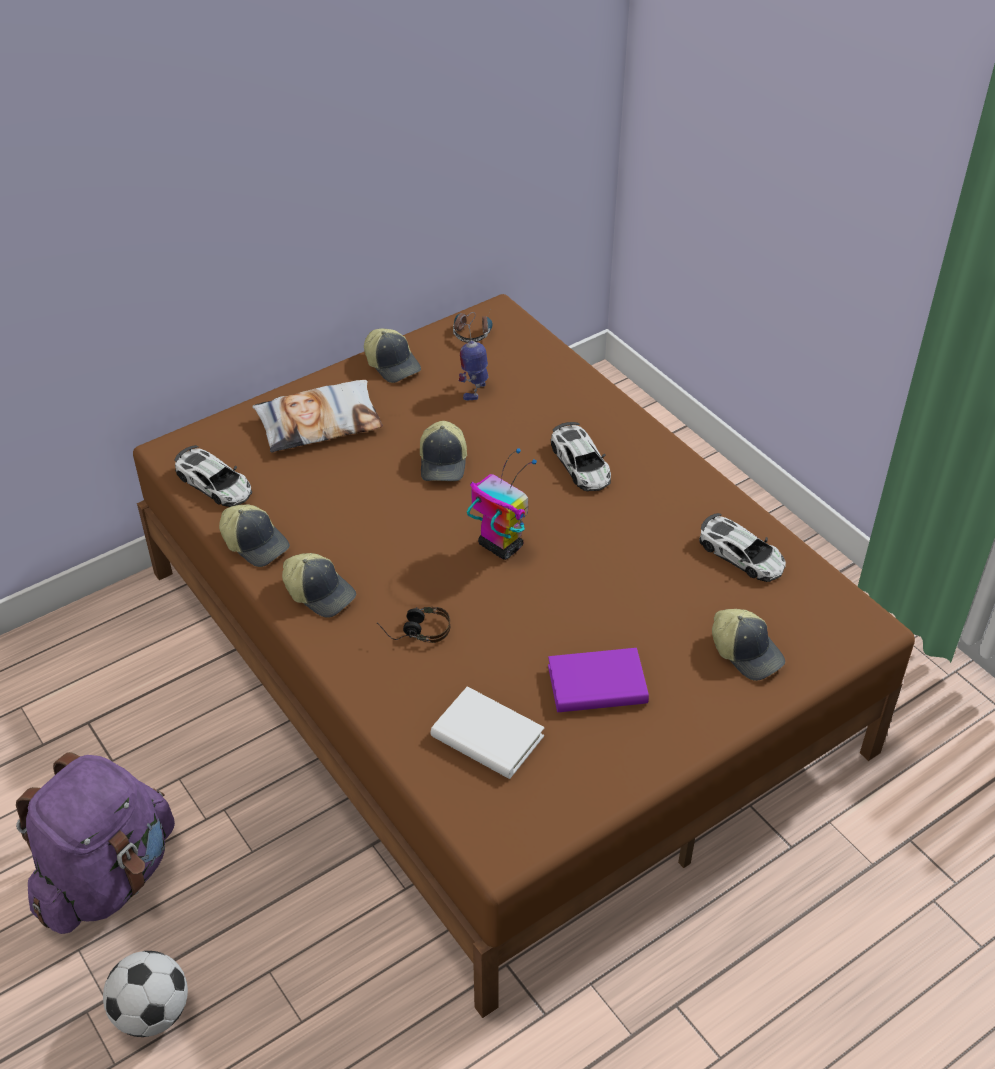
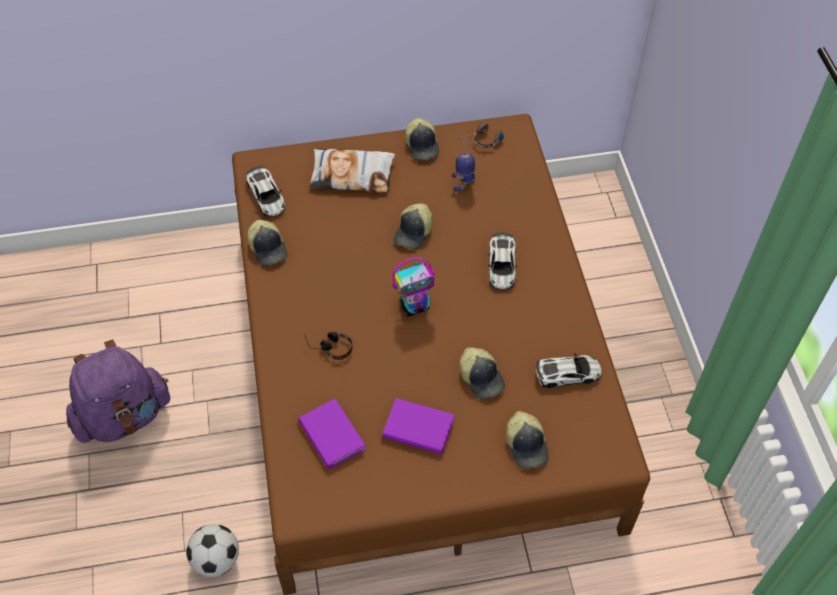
camera: 25 degrees right, 10 degrees up
(152, 1012) = (109, 508): football -> football (216, 559)
(320, 593) = (288, 297): cap -> cap (482, 377)
(487, 737) = (332, 436): white book -> purple book
(499, 545) = (414, 306): toy robot -> toy robot turned 90 degrees clockwise
(741, 555) = (567, 373): toy car -> toy car turned 75 degrees counterclockwise

